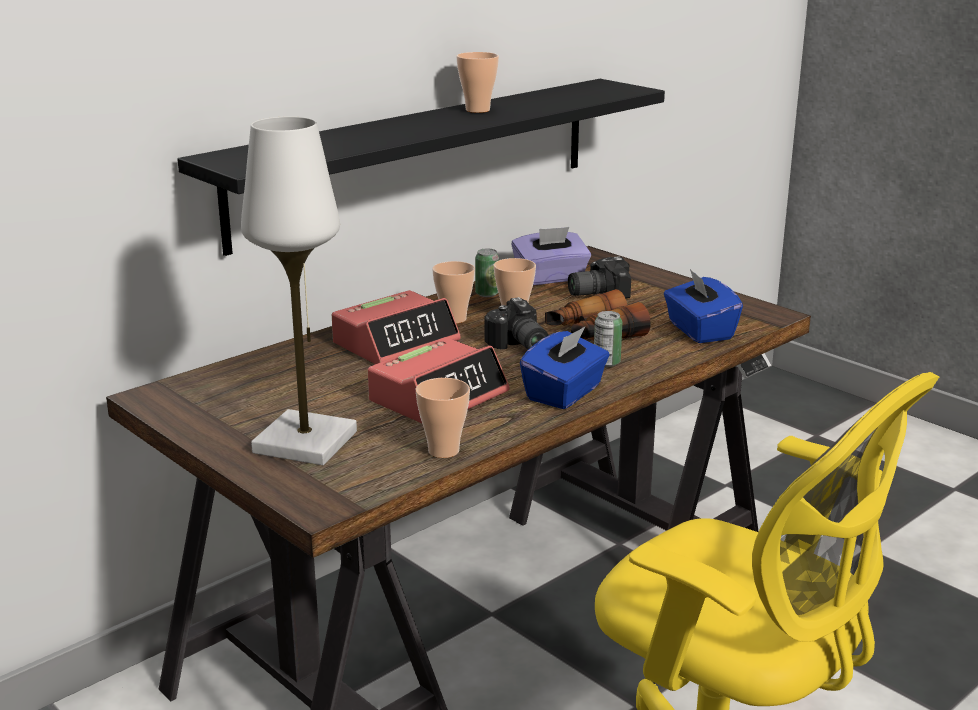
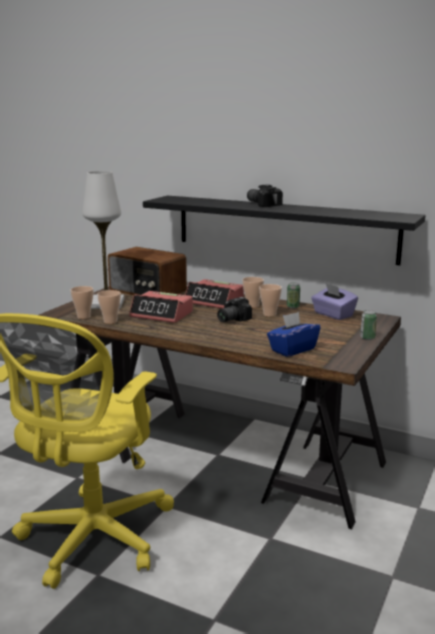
camera: 70 degrees right, 5 degrees down
(250, 390) = (147, 291): none -> radio
(477, 110) = (301, 208): cup -> cup (83, 317)
(565, 393) = (182, 332): blue tissue box -> none
(593, 334) = (261, 330): binoculars -> none
(595, 293) = (322, 325): camera -> camera (263, 204)
(606, 362) = (227, 336): can -> can (367, 338)

